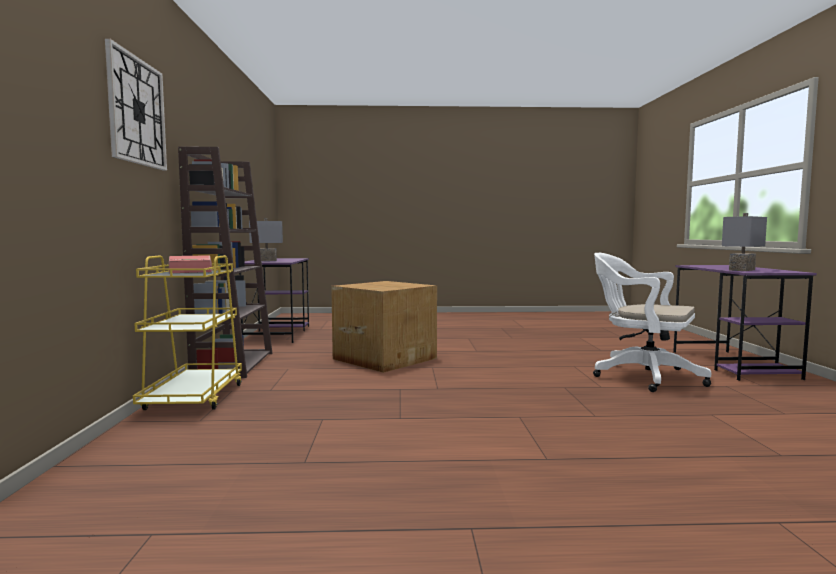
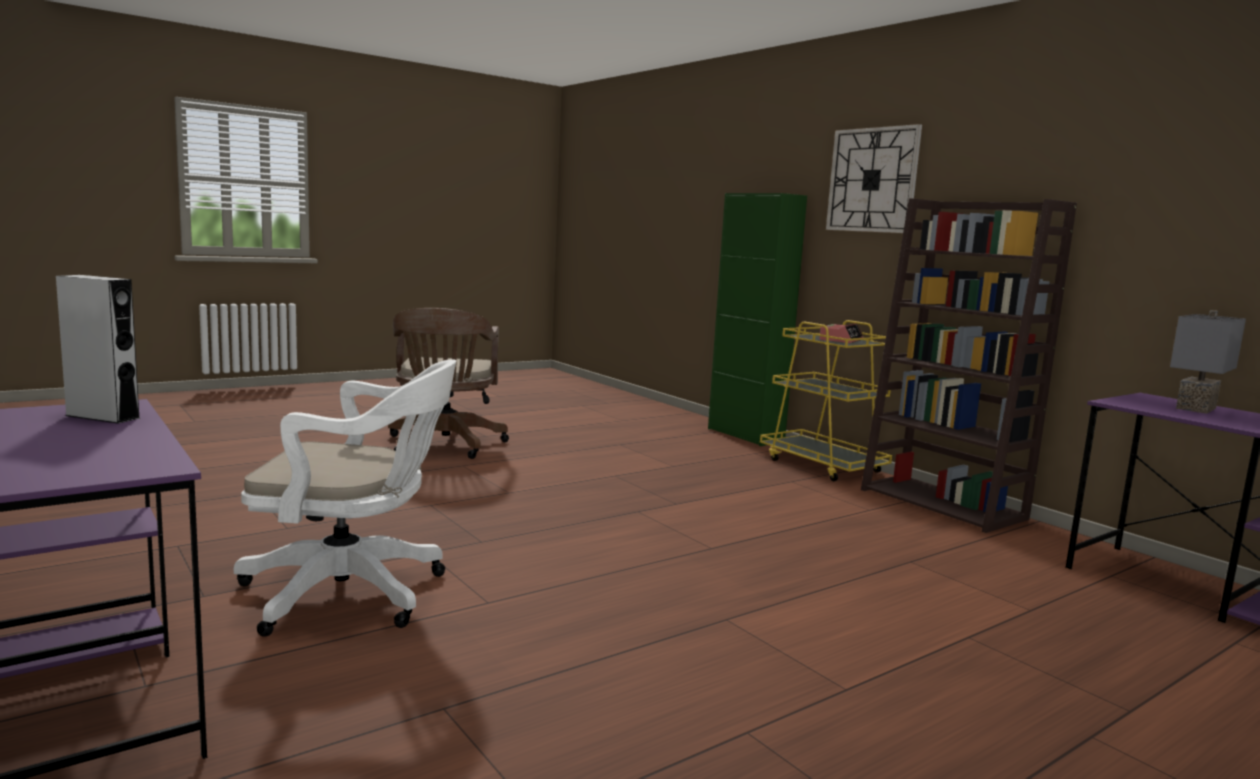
camera: 145 degrees right, 5 degrees up
(110, 449) = (745, 435): none -> green cabinet
(385, 358) = (821, 555): cardboard box -> none
(556, 509) = (444, 445): none -> brown office chair
(743, 270) = (103, 417): grey table lamp -> grey speaker

